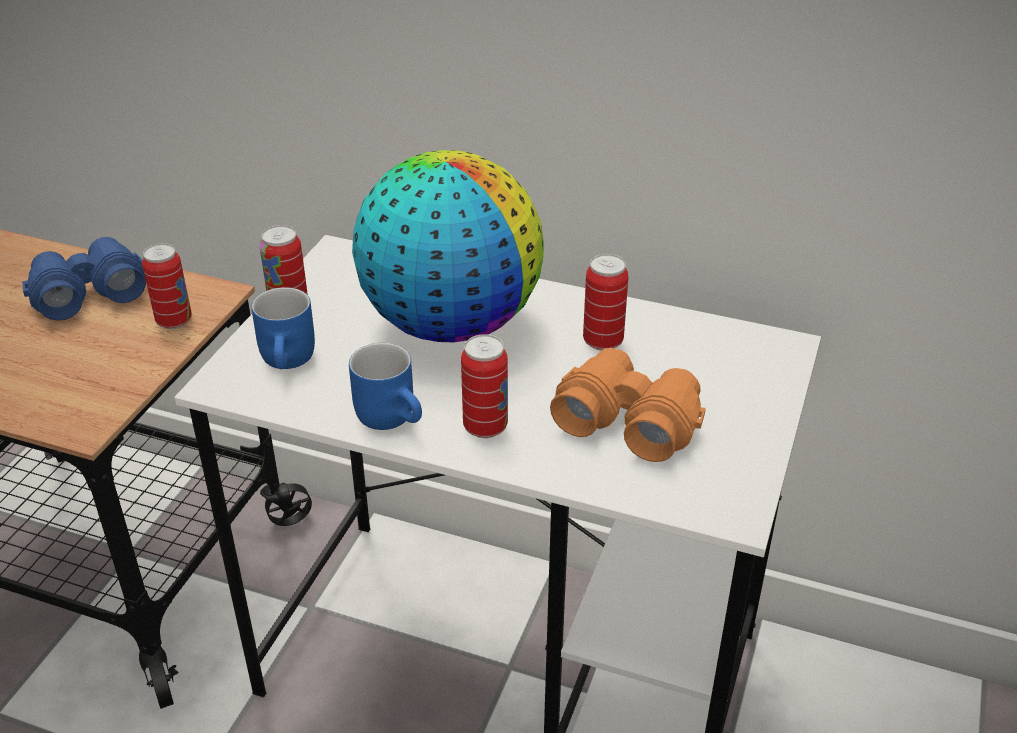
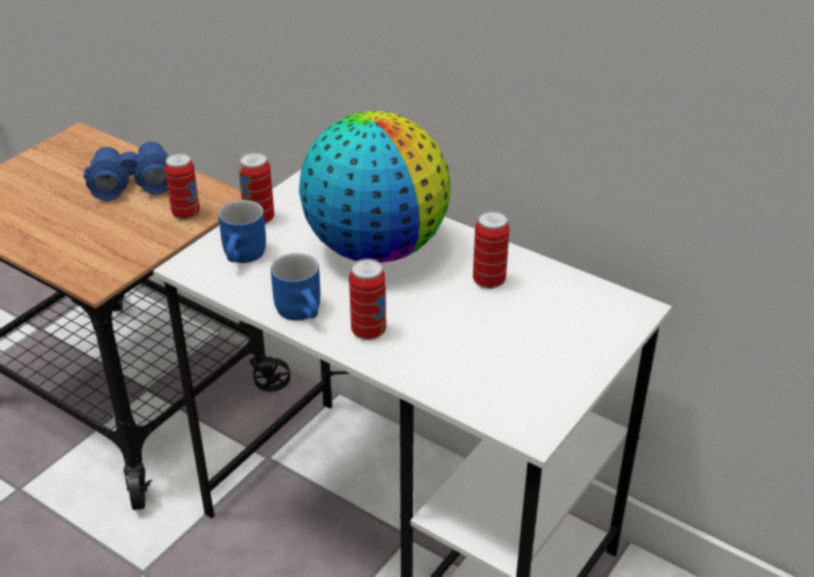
camera: 15 degrees right, 0 degrees up
(628, 419) = (481, 345): orange binoculars -> none

